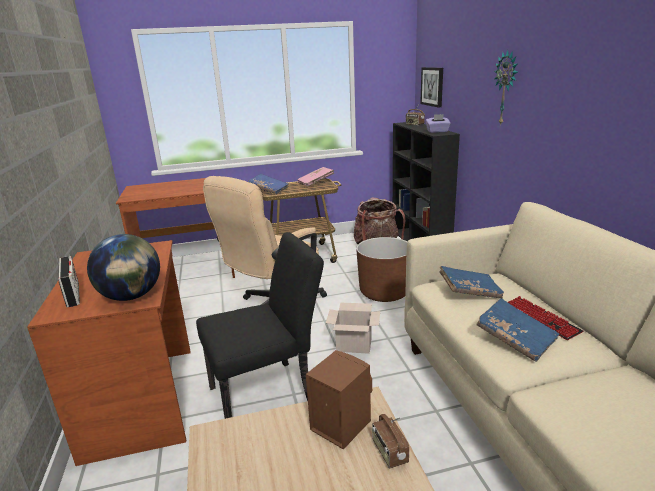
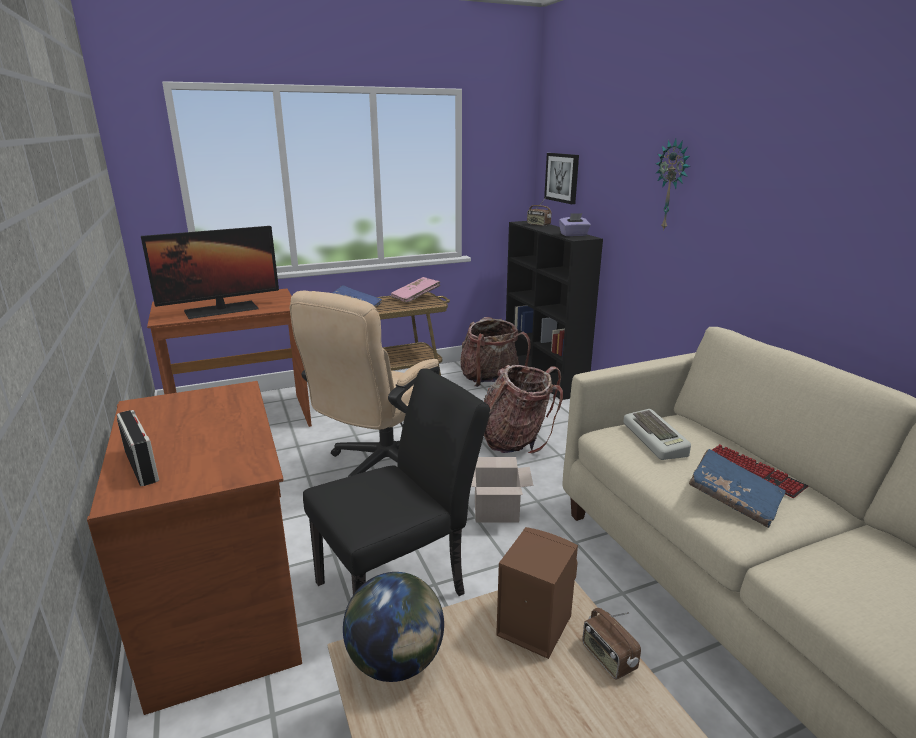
camera: 10 degrees left, 0 degrees up
(132, 296) = (234, 466): globe -> globe (396, 661)
(169, 191) = (221, 310): none -> monitor
(384, 292) = (516, 440): brown planter -> backpack
(469, 291) = (656, 440): blue book -> keyboard

